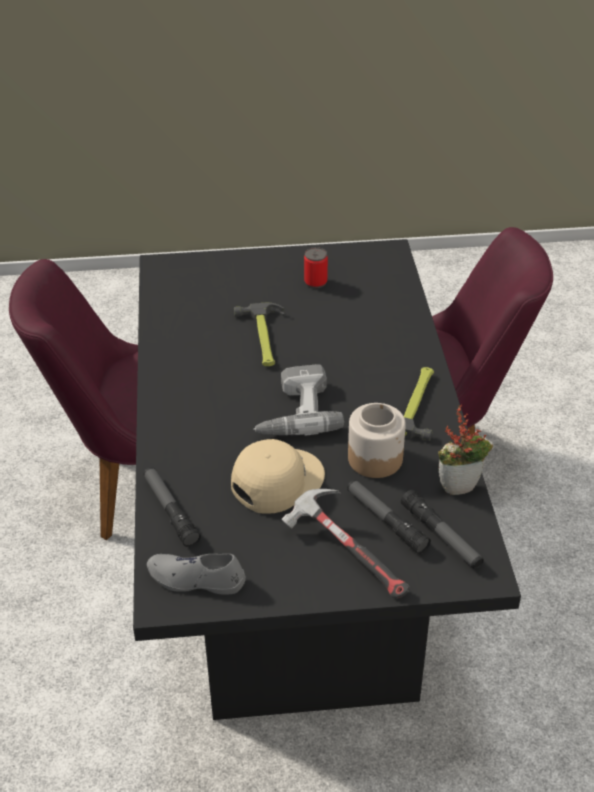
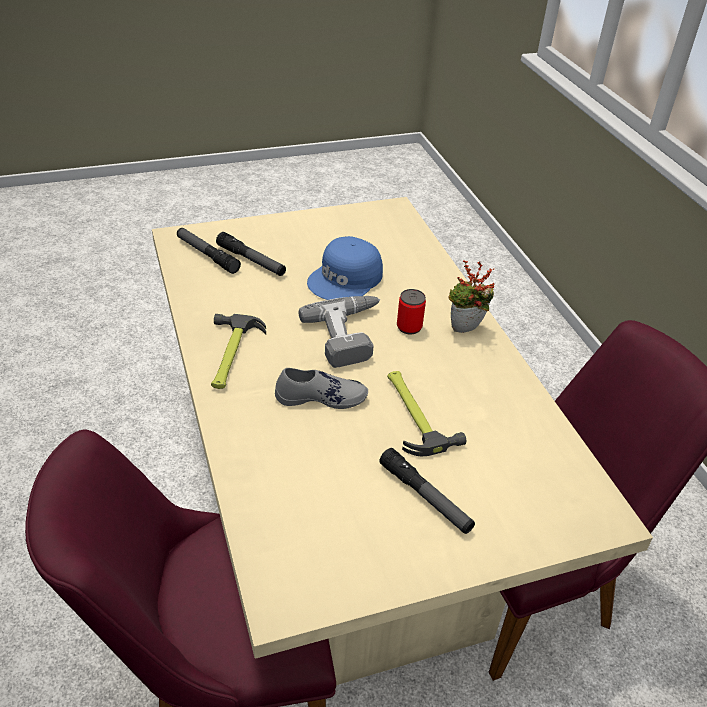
camera: 165 degrees right, 0 degrees up
(170, 511) = (419, 252): flashlight -> flashlight (425, 497)
(196, 579) = (379, 219): grey shoe -> grey shoe (321, 397)
(276, 480) = (346, 279): beige cap -> blue cap
(300, 567) = (341, 518): black dining table -> beige dining table
(315, 282) = (380, 515): can -> can (409, 327)
(346, 553) = (279, 240): hammer -> none
(375, 458) = (265, 302): jar -> none
(459, 485) = (190, 289): potted plant -> potted plant (465, 331)

